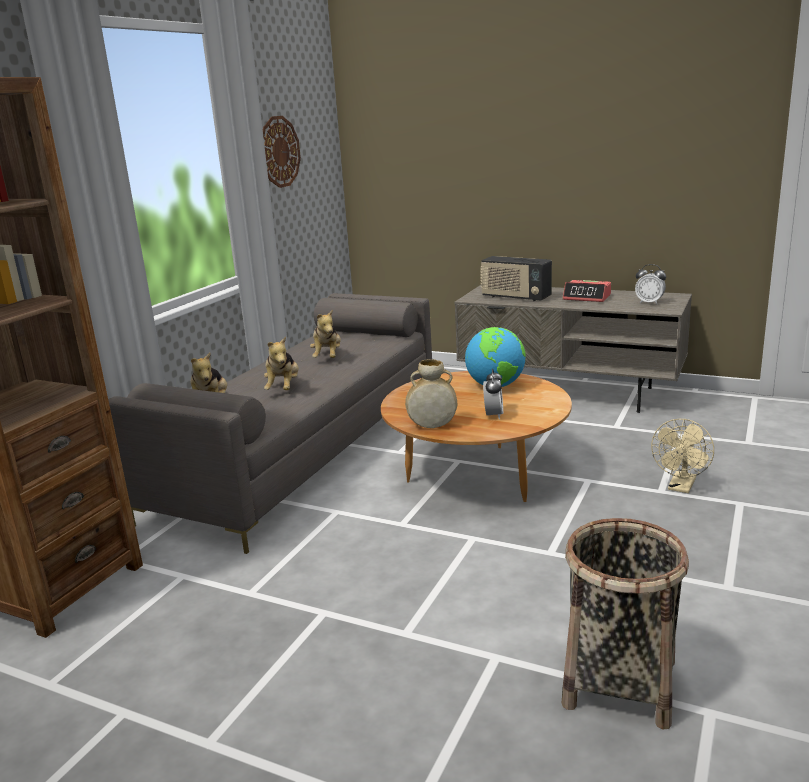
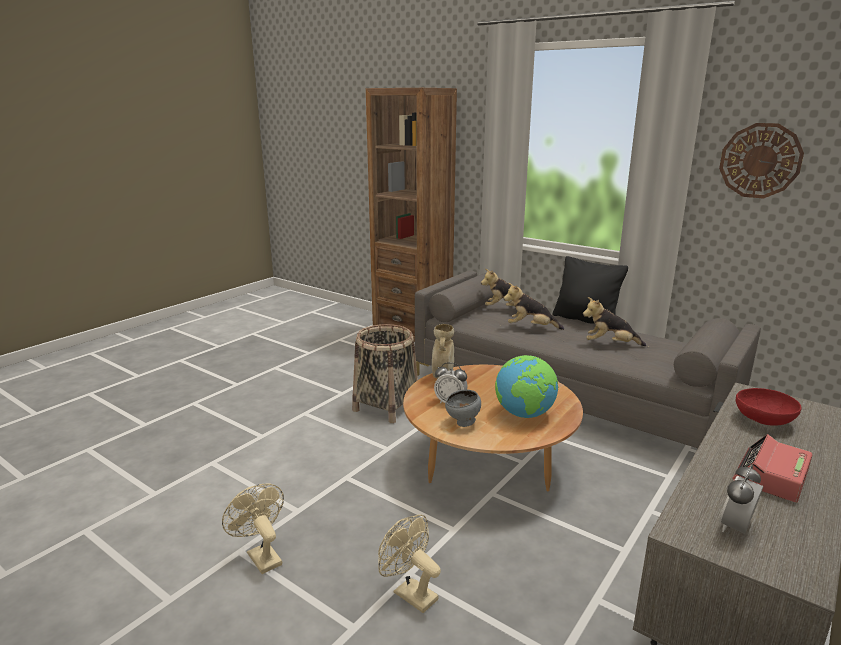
camera: 100 degrees right, 0 degrees up
(250, 368) = (585, 320): none -> black pillow
(515, 297) = (763, 421): radio -> red bowl
(534, 405) = (463, 423): none -> grey bowl
(619, 683) = (204, 470): basket -> basket (386, 406)
(719, 571) = (261, 556): none -> beige fan

